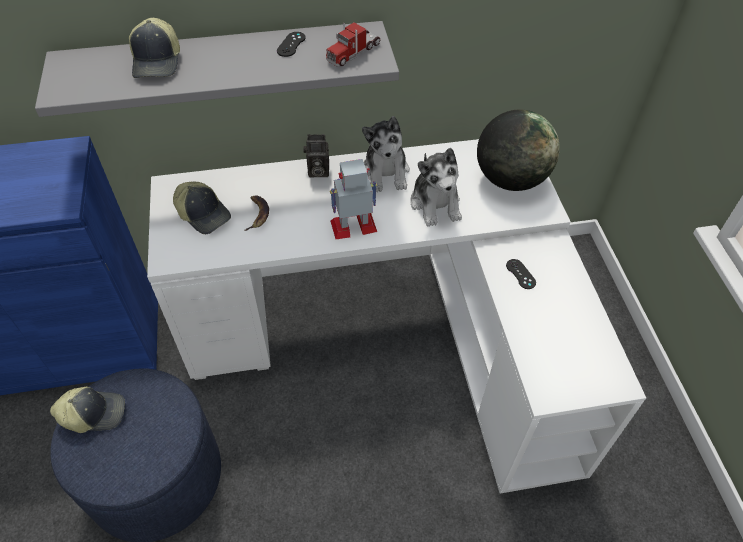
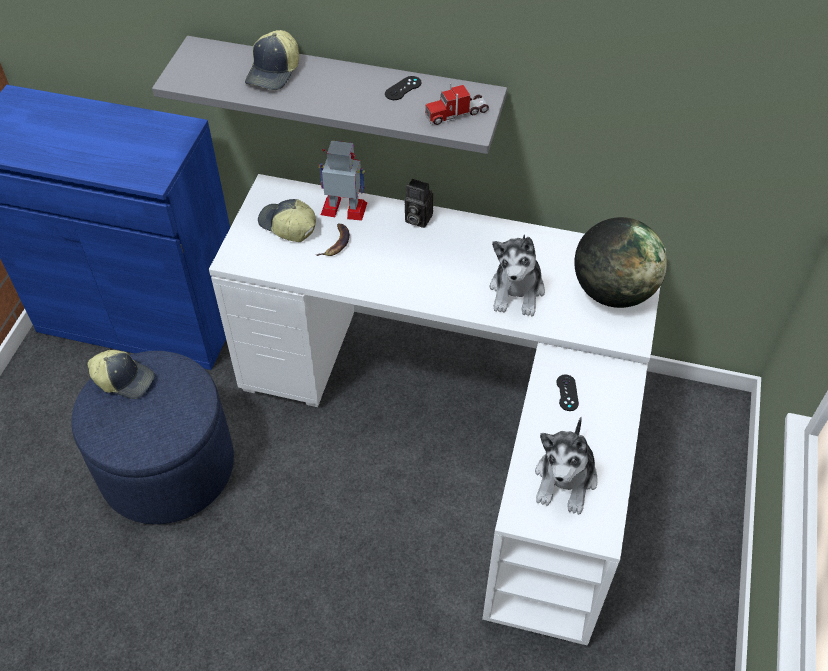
camera: 25 degrees right, 0 degrees up
(204, 214) = (287, 226): cap -> cap turned 150 degrees clockwise
(354, 226) = (421, 285): toy robot -> toy robot (344, 208)
(386, 172) = (485, 242): plush toy -> plush toy (565, 479)

